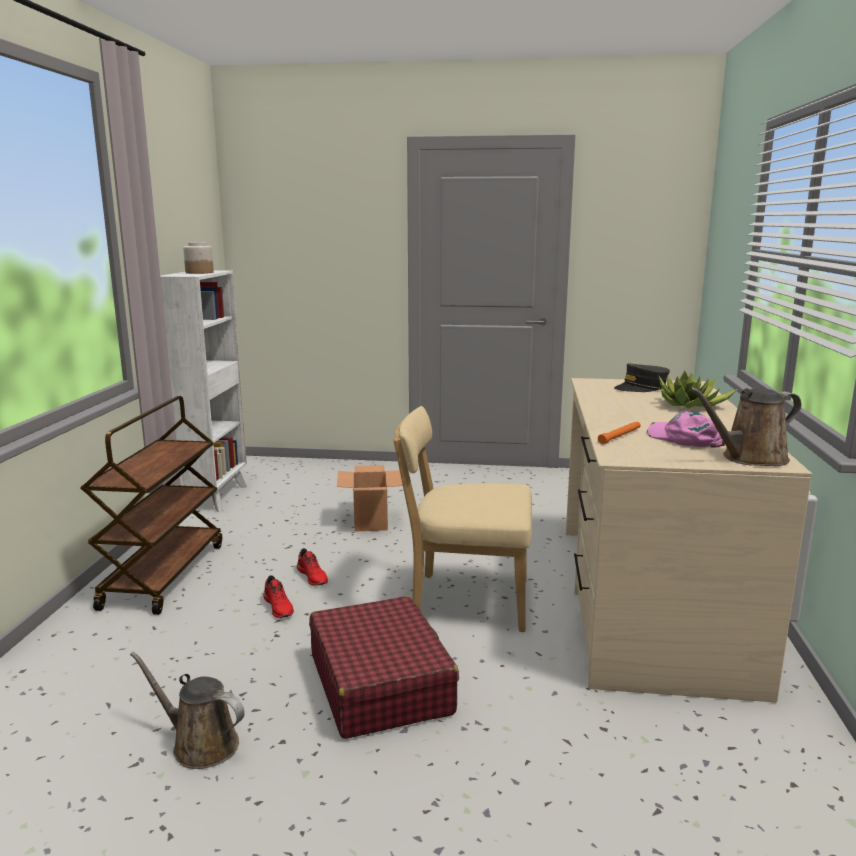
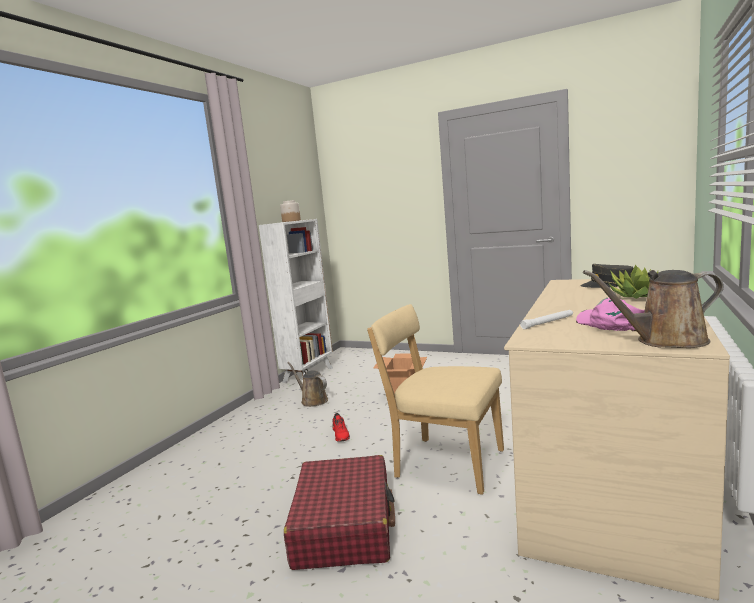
camera: 20 degrees right, 5 degrees down
(163, 575) = (247, 426): brown cart -> none
(200, 744) = (194, 557): brown watering can -> brown watering can (312, 400)
(279, 607) = (306, 456): red shoe -> none
(620, 436) = (548, 322): orange flashlight -> white flashlight

